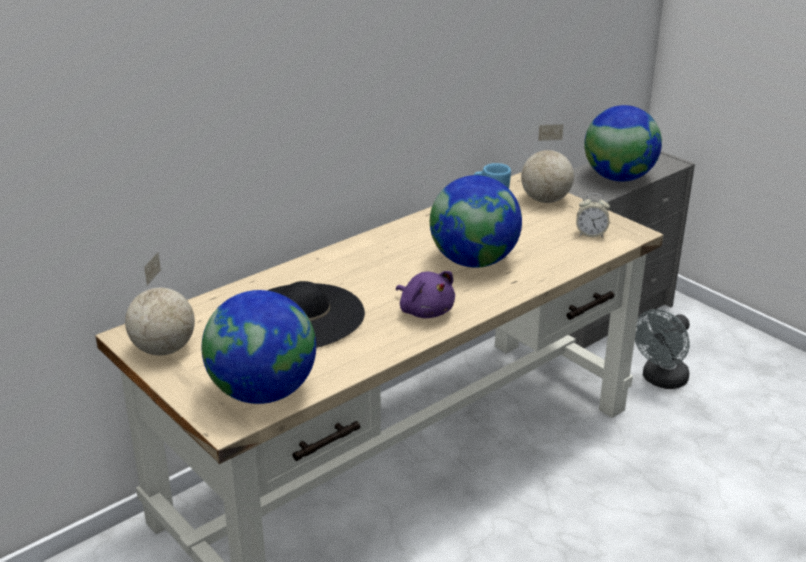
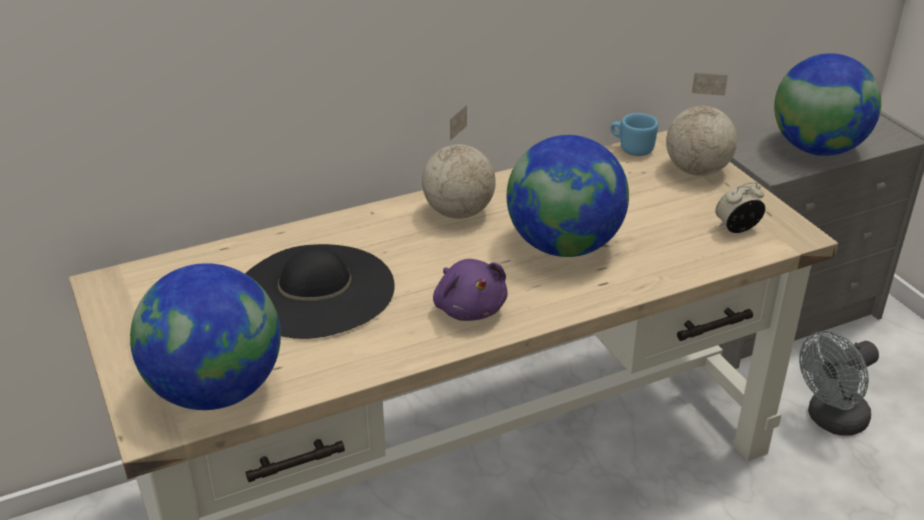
camera: 15 degrees right, 5 degrees up
(165, 349) = (134, 309): globe -> globe (459, 212)
(591, 234) = (737, 228): alarm clock -> alarm clock turned 135 degrees clockwise

